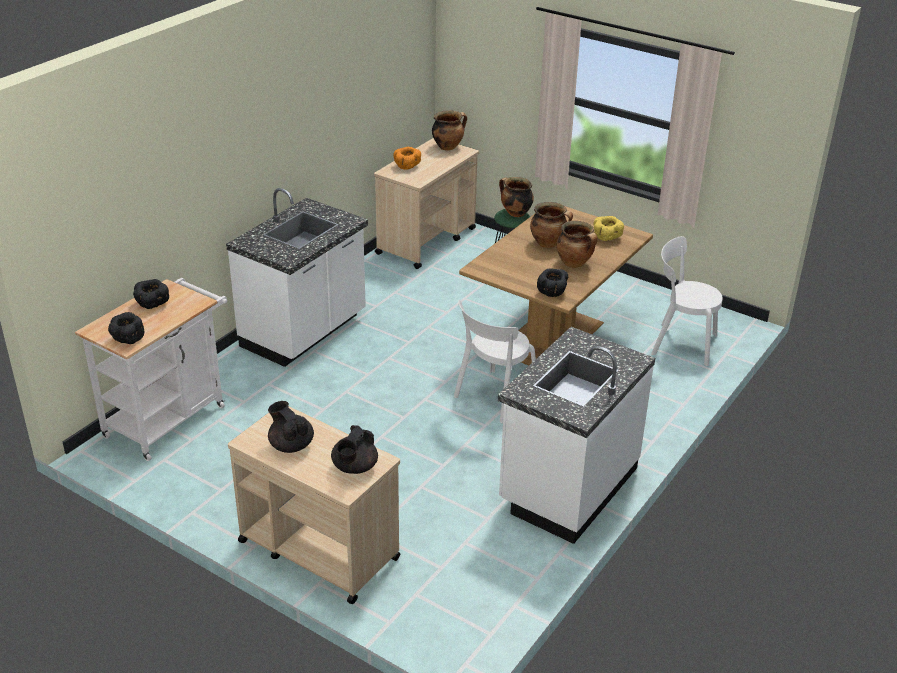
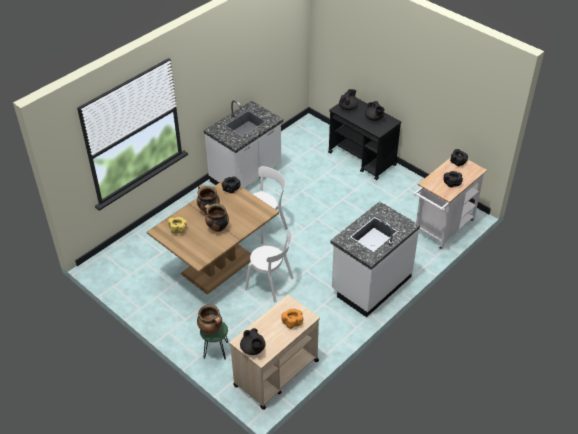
camera: 170 degrees left, 10 degrees up
(318, 549) = (362, 159): beige cart -> black cart
(448, 147) = (253, 349): cooking pot -> black teapot
(680, 343) = (142, 253): white chair -> white chair (271, 284)

